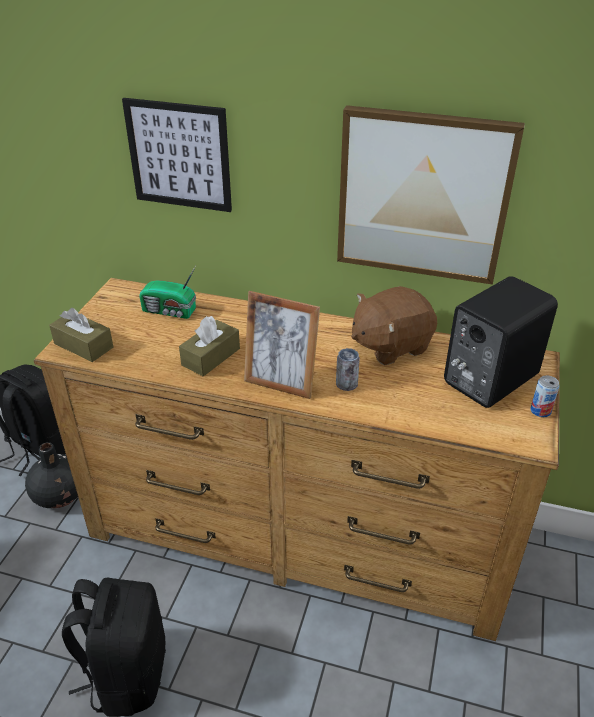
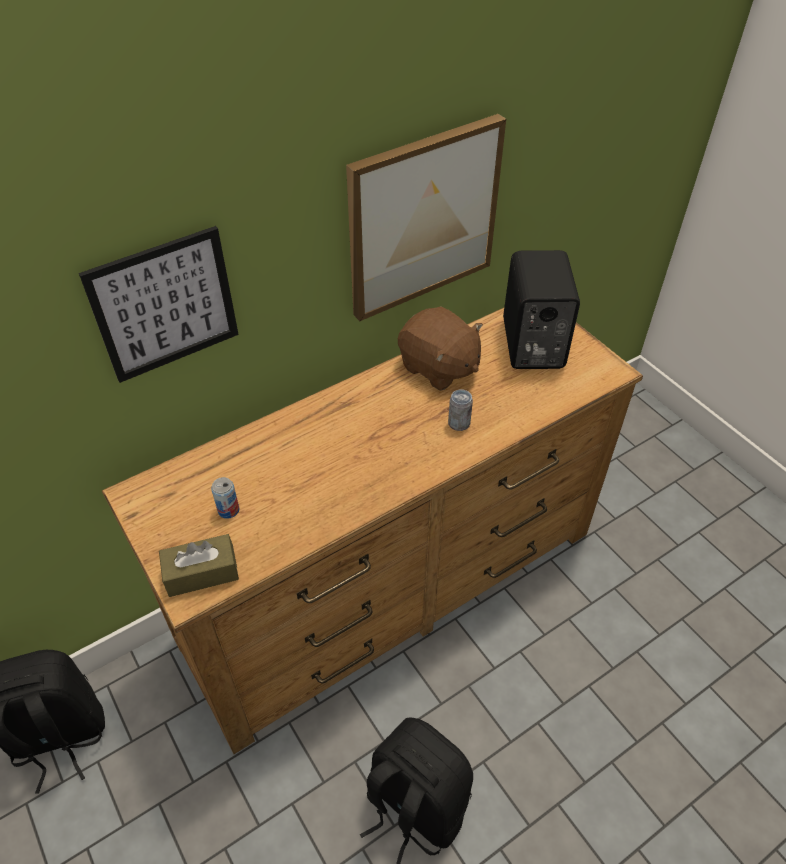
camera: 50 degrees left, 10 degrees up
(60, 495) = (152, 752): black vase -> none
(170, 311) = (224, 475): radio -> none
(211, 357) = (330, 486): brown tissue box -> none
(280, 383) = (416, 462): picture frame -> none
(390, 345) = (438, 368): brown plush toy -> brown plush toy turned 60 degrees counterclockwise
(540, 411) = (588, 345): can -> can (228, 510)

